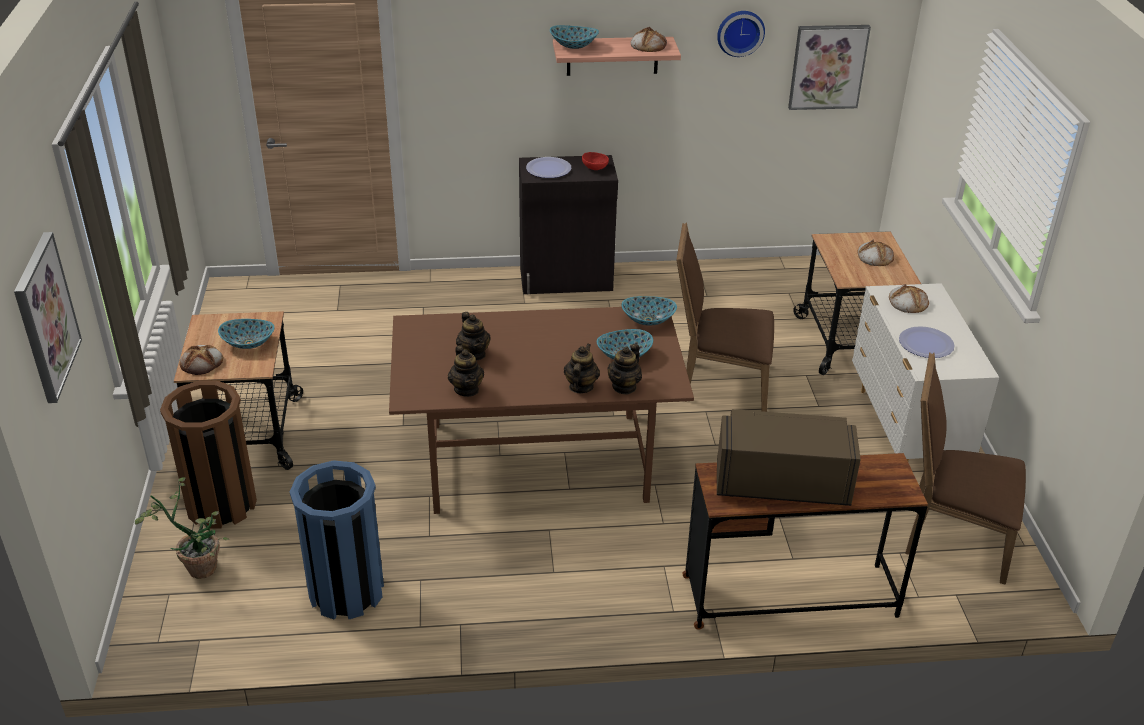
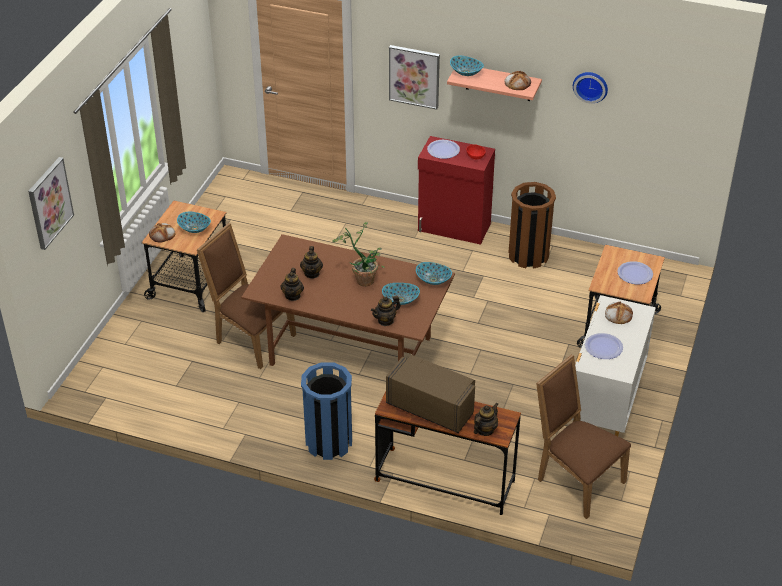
camera: 25 degrees right, 5 degrees up
(198, 564) = (125, 355): potted plant -> potted plant (363, 278)
(221, 504) = (155, 323): brown trash can -> brown trash can (528, 255)
(346, 591) = (195, 395): blue trash can -> blue trash can (329, 442)
(567, 280) = (454, 228): black cabinet -> red cabinet
(580, 386) = (360, 313): teapot -> teapot (485, 430)
(719, 385) = (503, 334): brown chair -> brown chair (251, 338)
(827, 66) = (657, 123): picture -> picture (414, 76)
(874, 257) = (635, 274): bread -> plate

